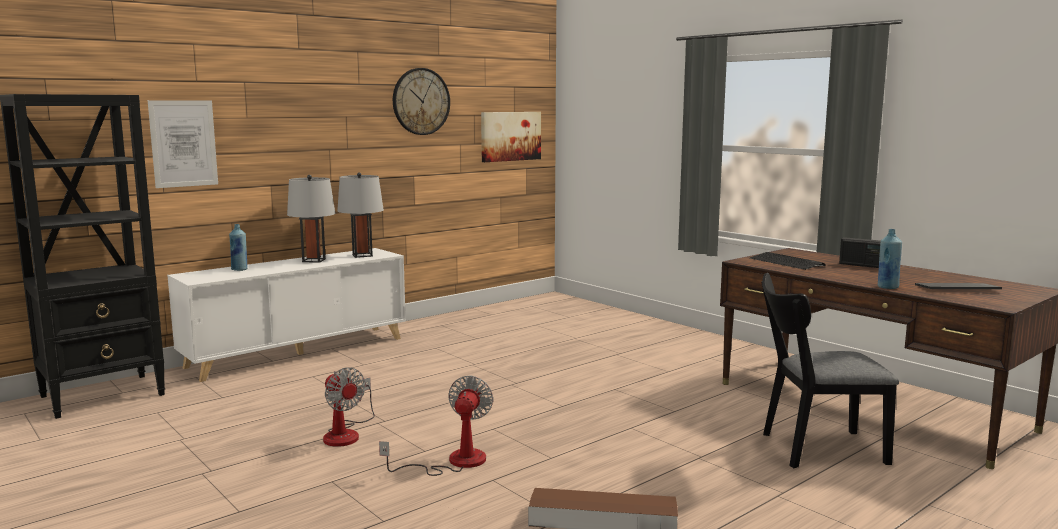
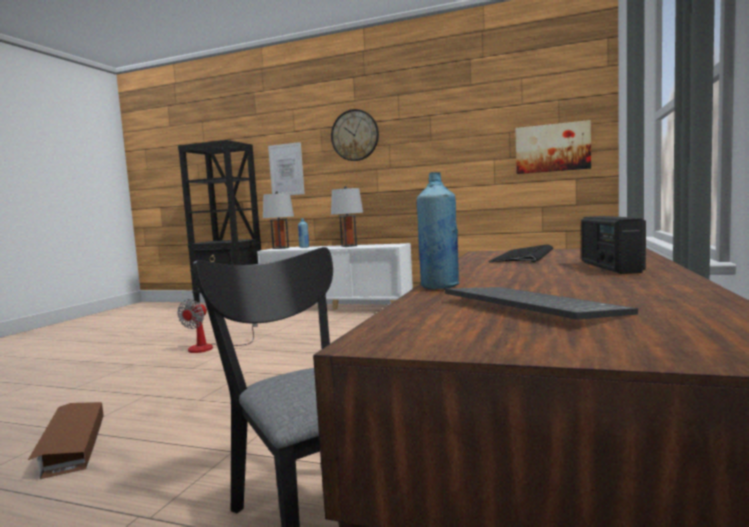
camera: 60 degrees right, 5 degrees down
(362, 255) = (380, 245): grey table lamp -> grey table lamp (280, 248)
(421, 101) = (452, 126): wall clock -> wall clock (355, 135)
(454, 462) = (175, 378): fan -> none

